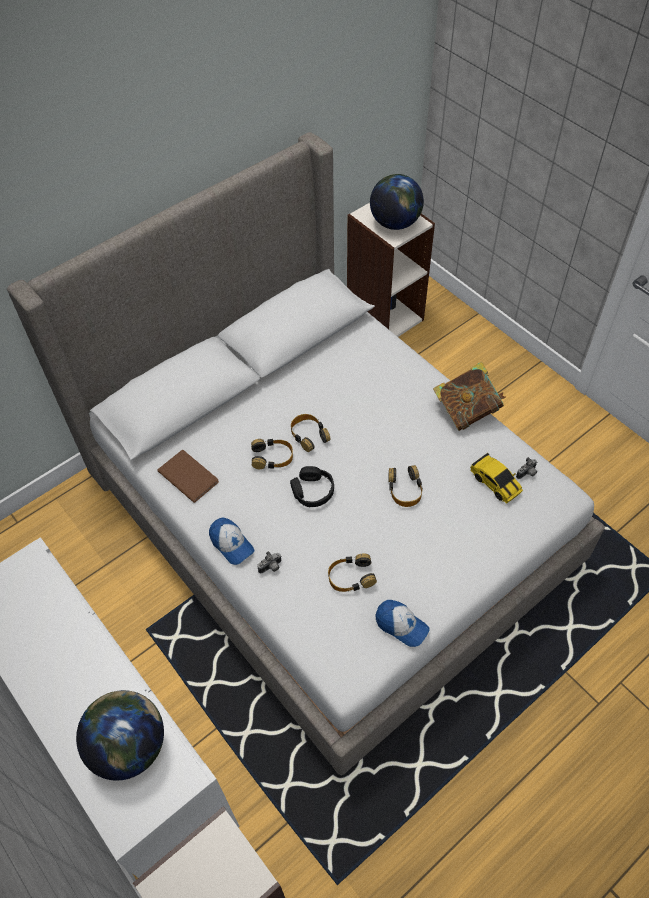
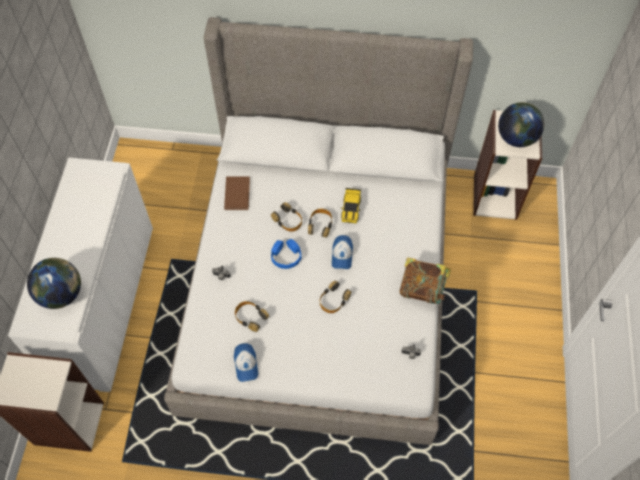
camera: 45 degrees right, 5 degrees up
(231, 544) = (217, 247): cap -> cap (342, 255)
(312, 491) = (286, 256): black headphones -> blue headphones
(495, 483) = (386, 342): toy car -> toy car (351, 209)

